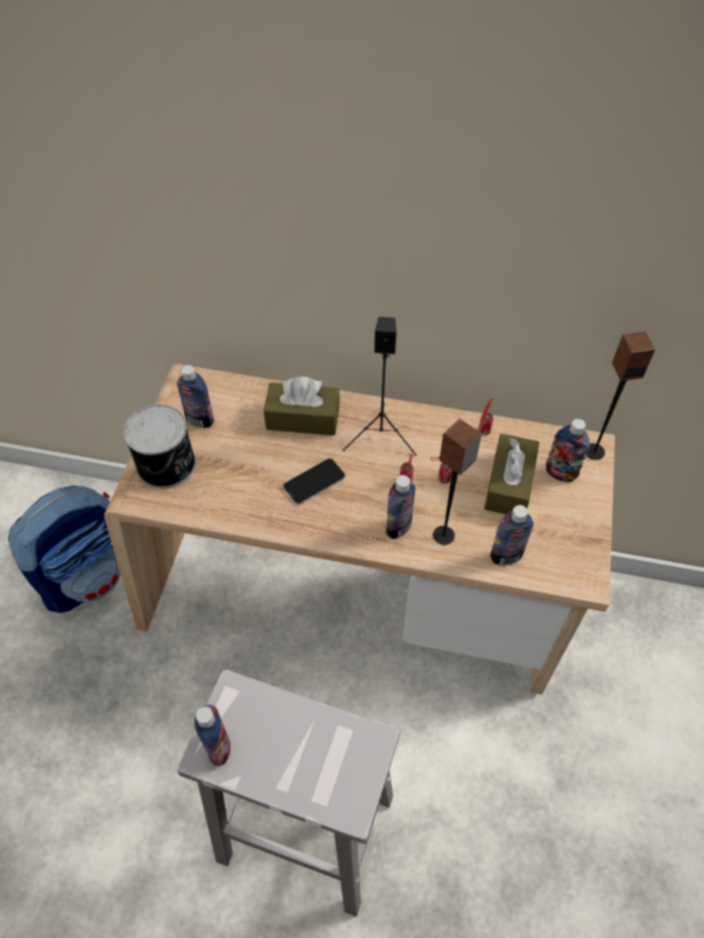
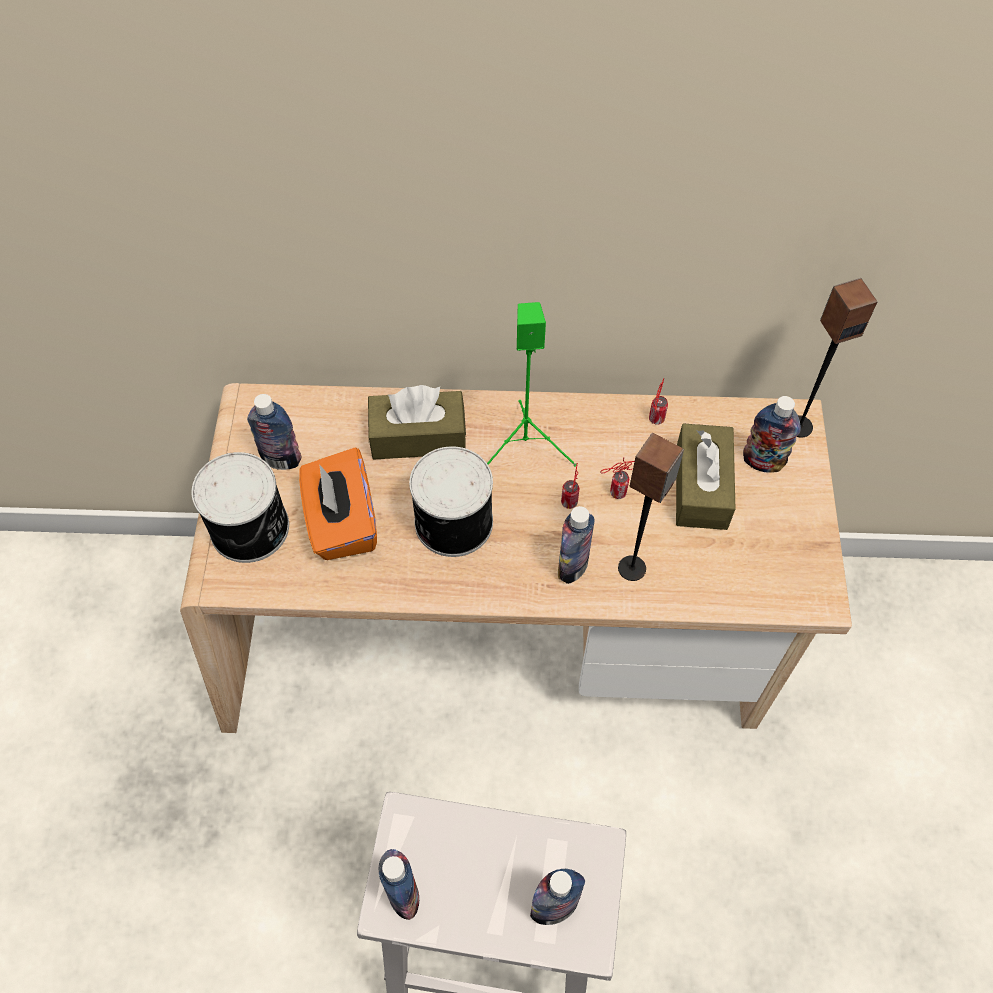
camera: 10 degrees left, 5 degrees up
(90, 575) = (141, 669): backpack -> none
(233, 470) = (342, 522): none -> orange tissue box
(314, 482) = (451, 522): phone -> can
(382, 436) = (526, 445): black speaker -> green speaker
(506, 556) = (715, 583): bottle -> bottle (554, 907)

